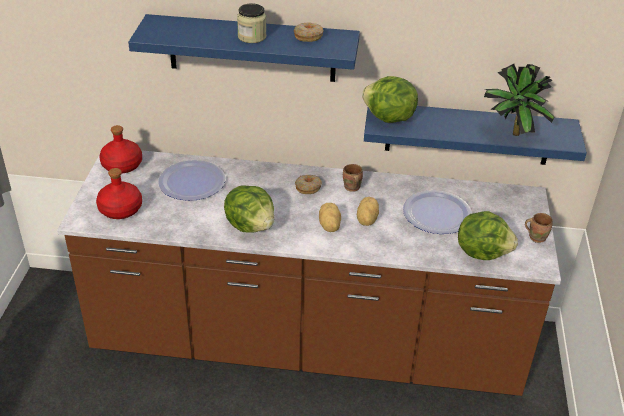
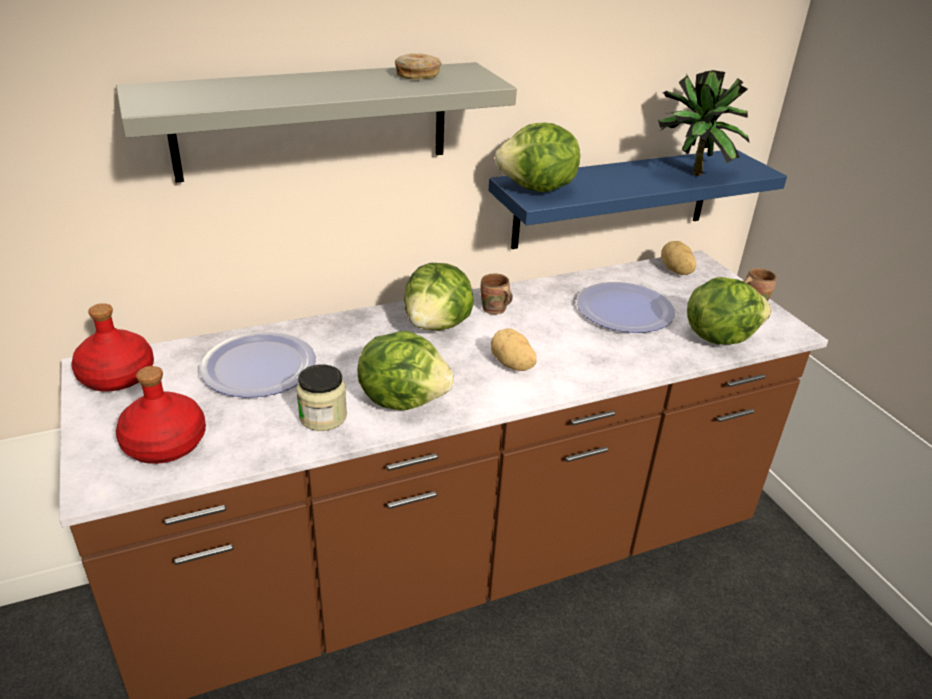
camera: 30 degrees left, 5 degrees down
(252, 37) = (334, 85): jar -> jar (323, 417)
(252, 48) = (313, 121): blue shelf -> grey shelf
(308, 187) = (437, 325): donut -> lettuce
(366, 220) = (550, 342): potato -> potato (675, 271)

